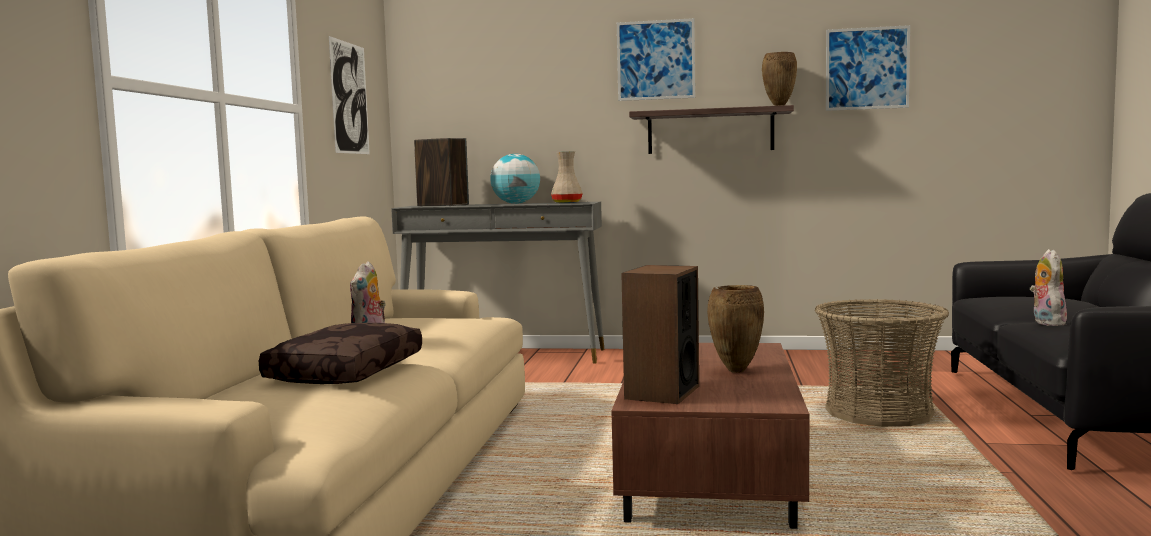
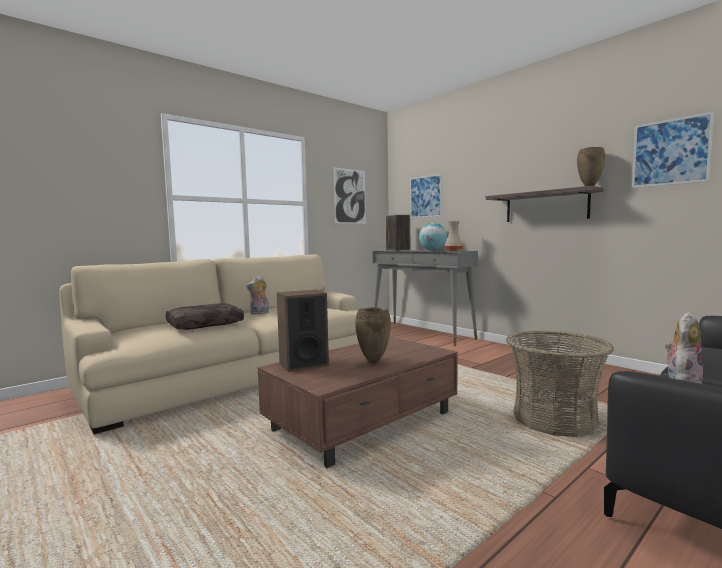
camera: 40 degrees right, 0 degrees up
(655, 60) = (514, 162): picture -> picture (425, 196)

